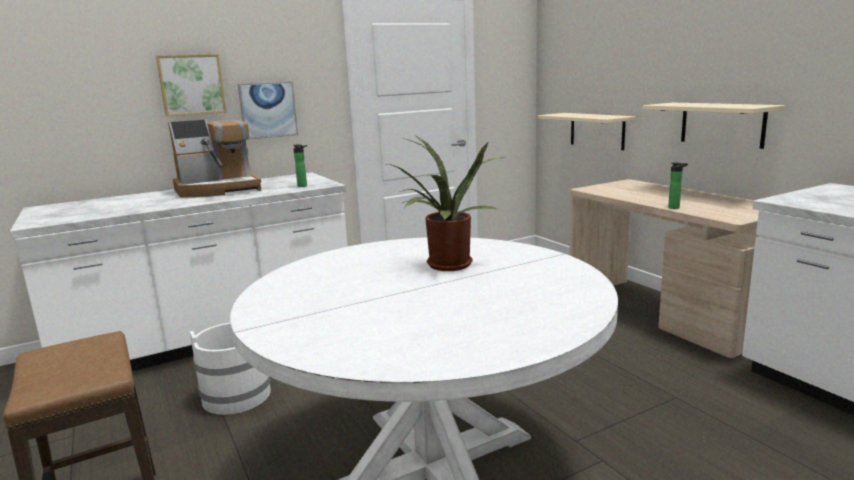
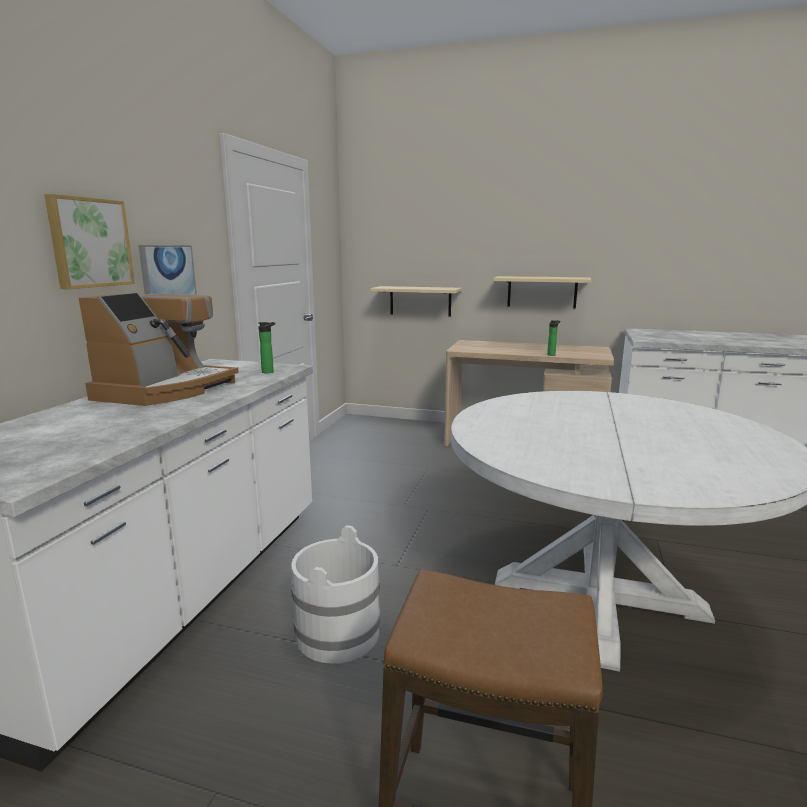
camera: 45 degrees left, 0 degrees up
(446, 266) = (579, 415): potted plant -> none

